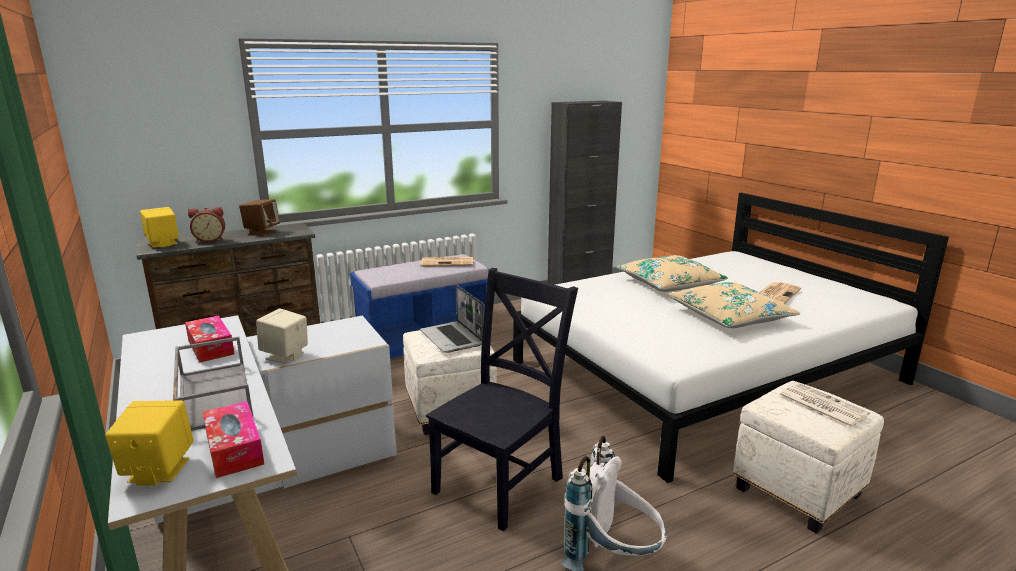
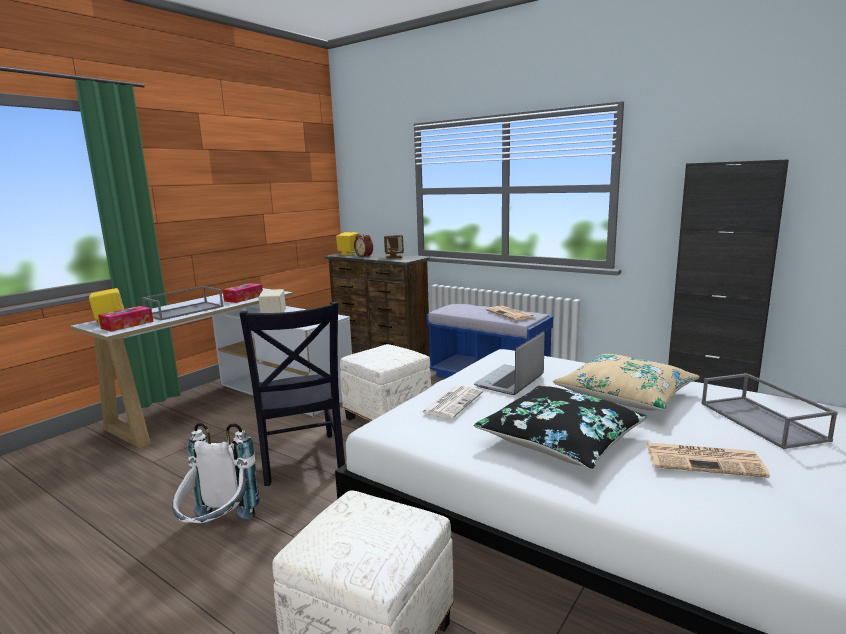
camera: 65 degrees right, 5 degrees down
(453, 338) = (385, 355): laptop -> laptop (510, 381)
(502, 482) = (301, 460): black chair -> black chair turned 60 degrees clockwise
(729, 317) = (560, 439): beige pillow -> black pillow
(730, 270) = (763, 421): none -> grey tray
(820, 405) = (370, 536): newspaper -> newspaper (452, 402)

